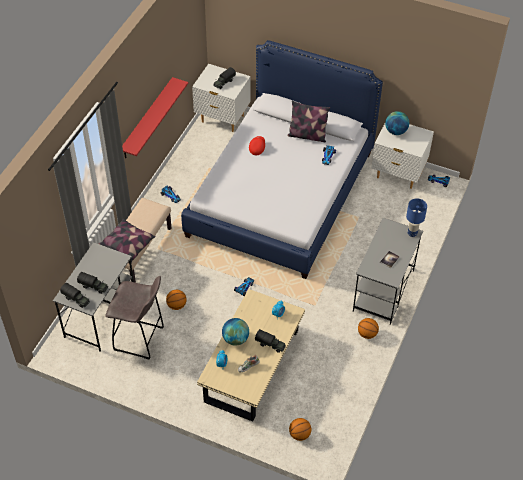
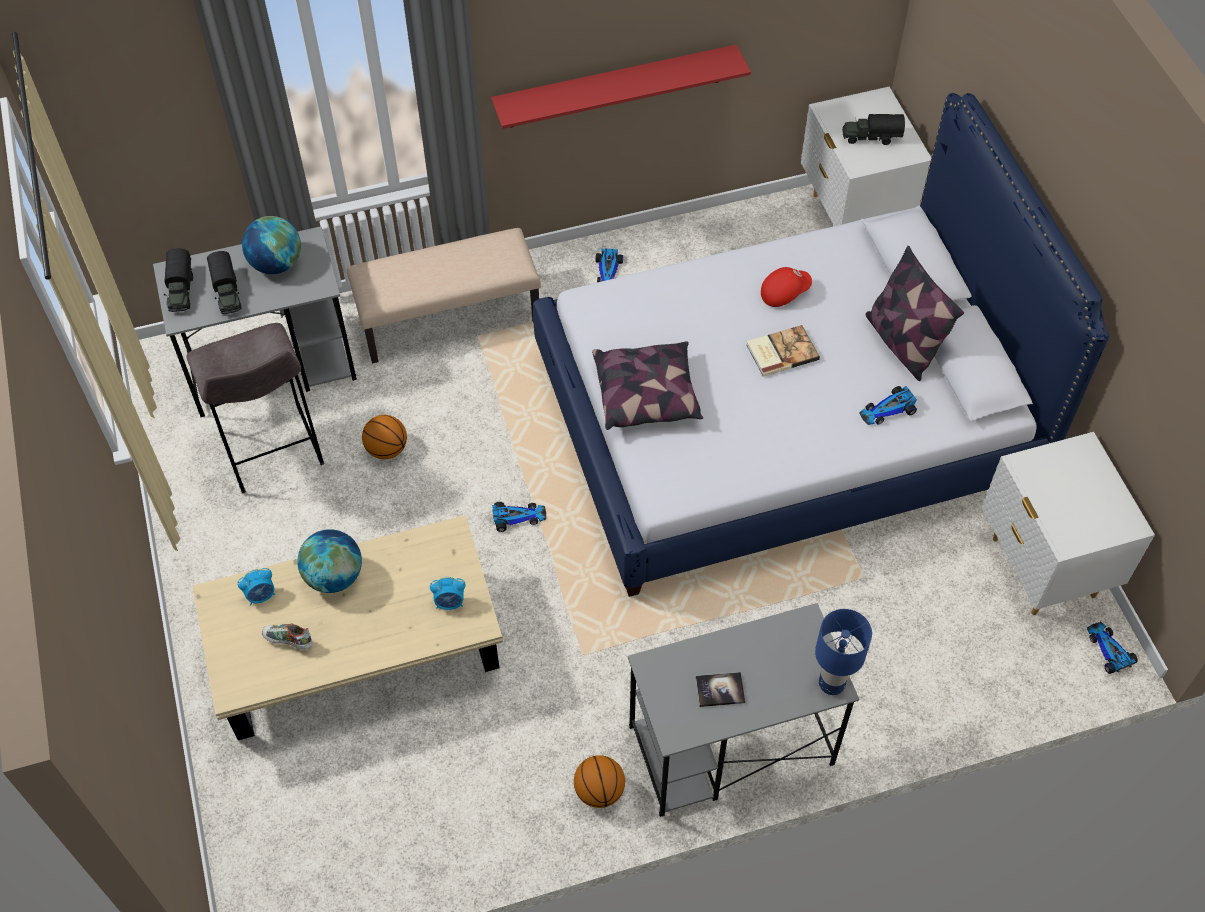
camera: 50 degrees right, 5 degrees up
(127, 245) = (394, 282): pillow -> pillow (647, 395)
(270, 344) = (369, 639): toy truck -> none
(279, 165) = (781, 351): none -> book
(300, 434) = (271, 839): basketball -> none
(395, 131) = (1073, 470): globe -> globe (276, 264)

